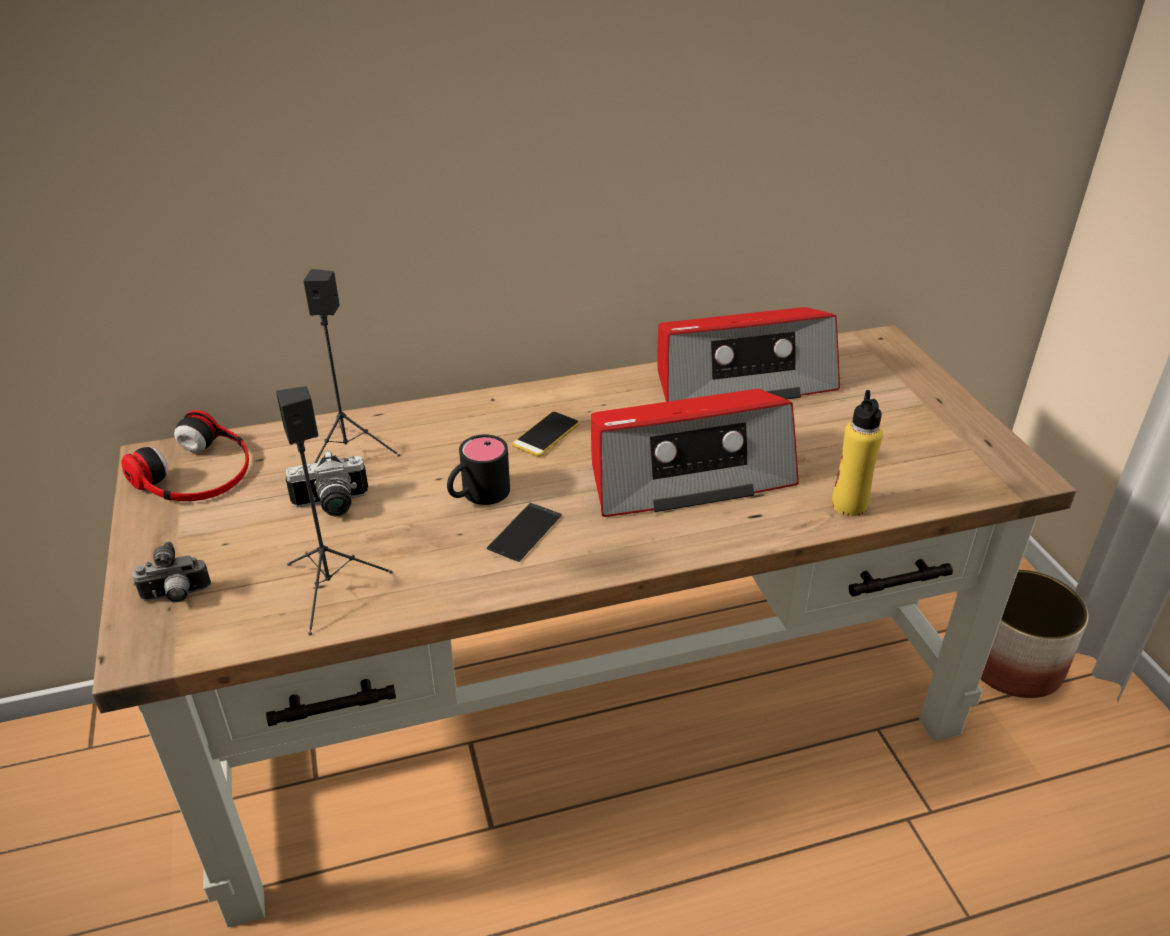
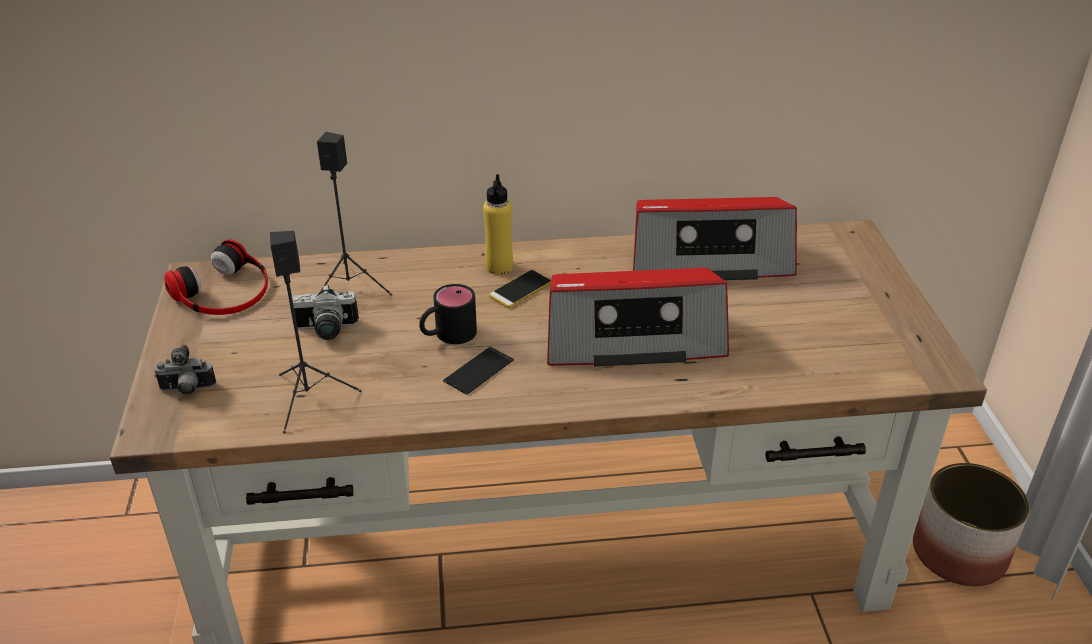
camera: 10 degrees right, 0 degrees up
(849, 505) = (769, 379): yellow bottle -> yellow bottle (499, 267)

